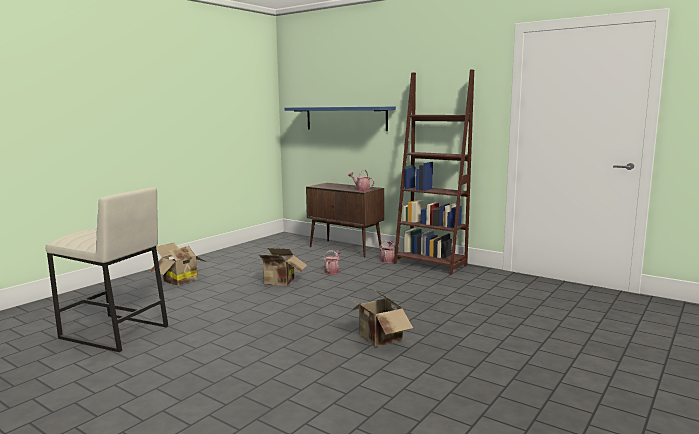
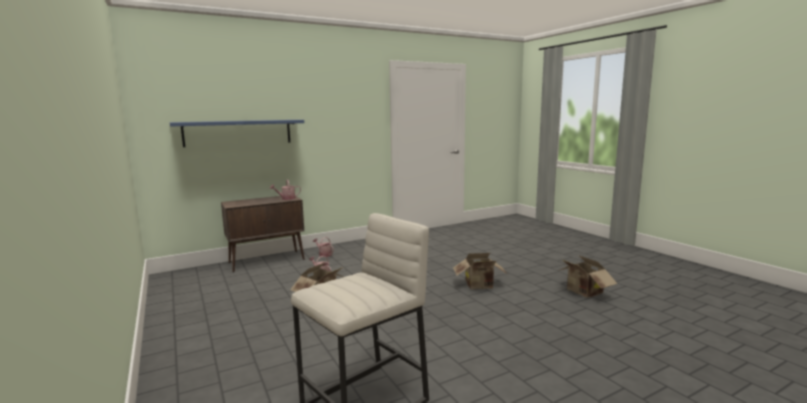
camera: 65 degrees left, 0 degrees up
(178, 281) = (231, 350): cardboard box -> cardboard box (583, 293)
(430, 264) = (355, 246): brown bookcase -> none

